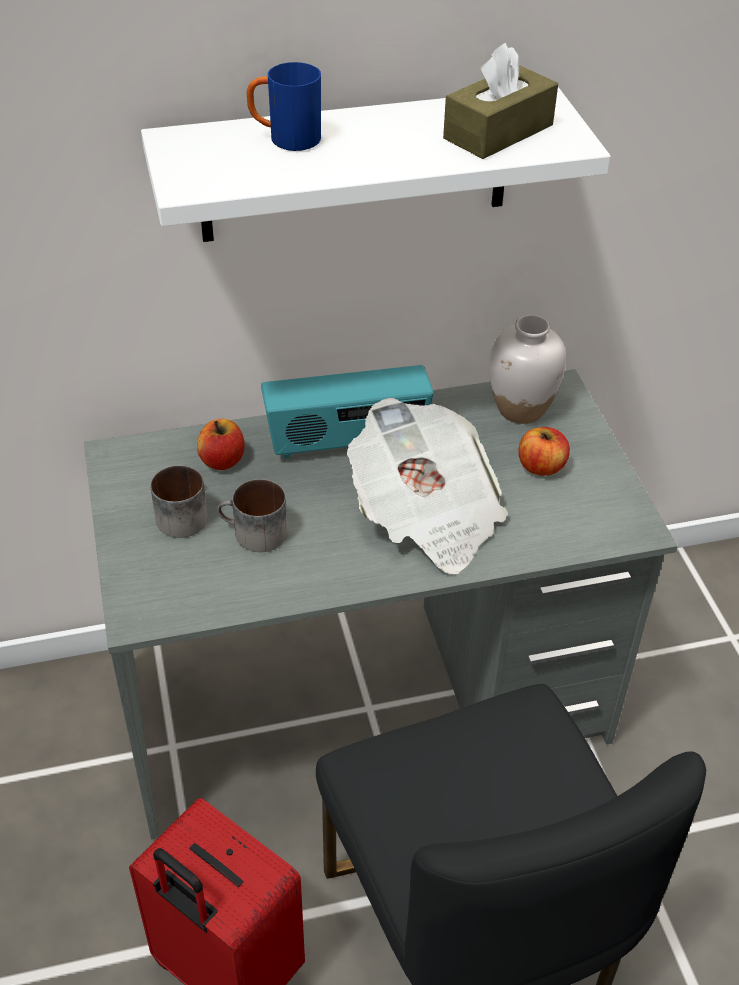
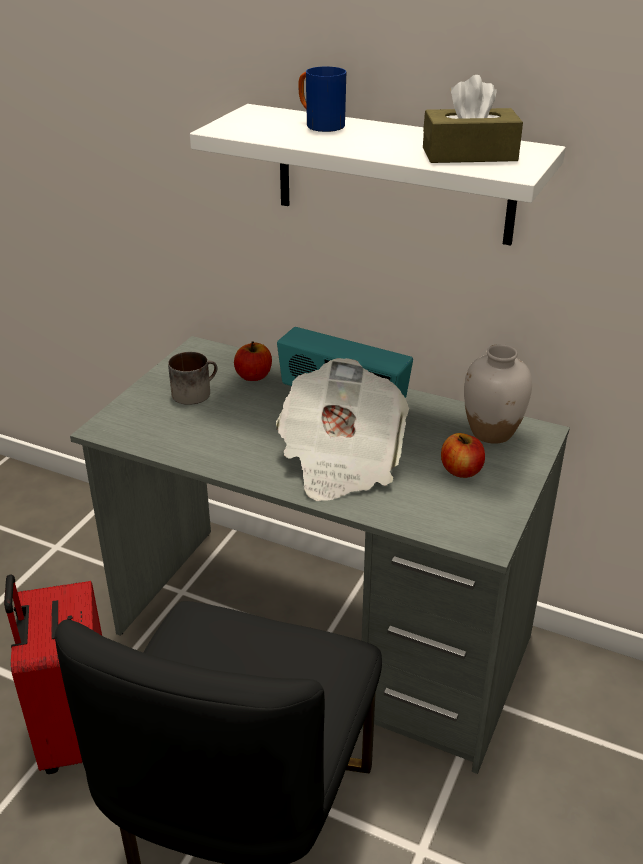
camera: 40 degrees right, 10 degrees down
(253, 534) = (220, 420): mug -> none

